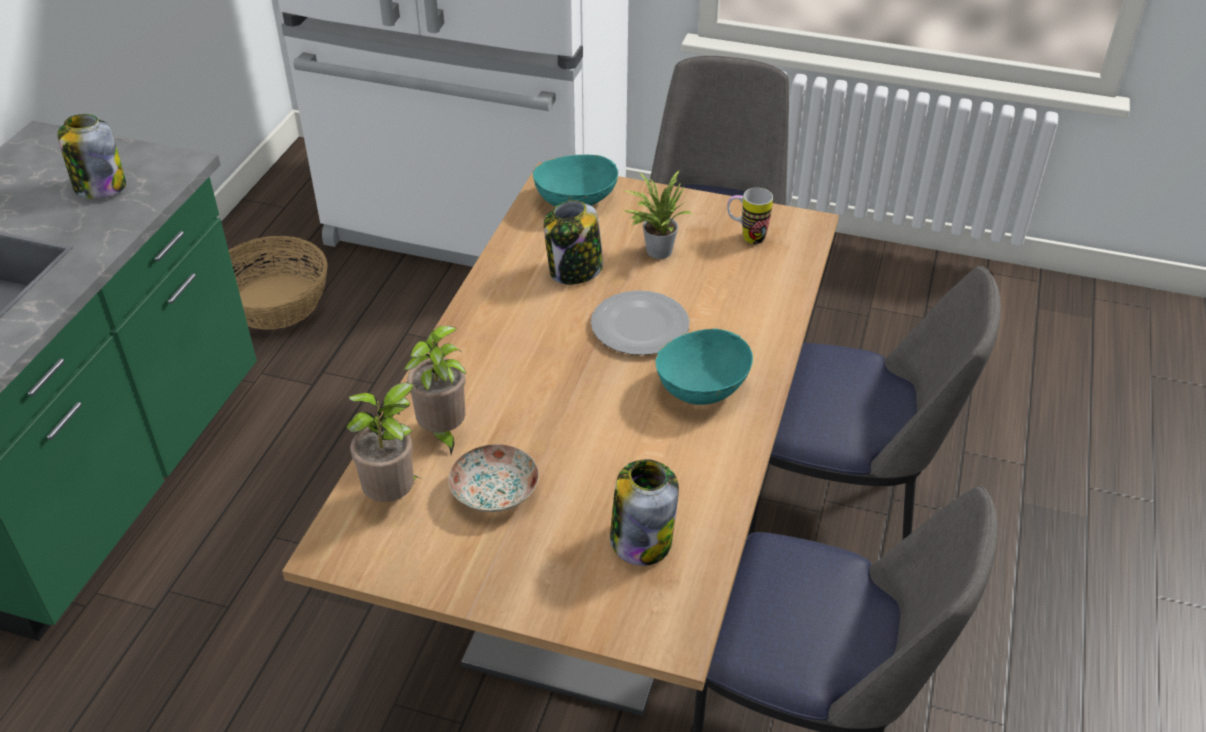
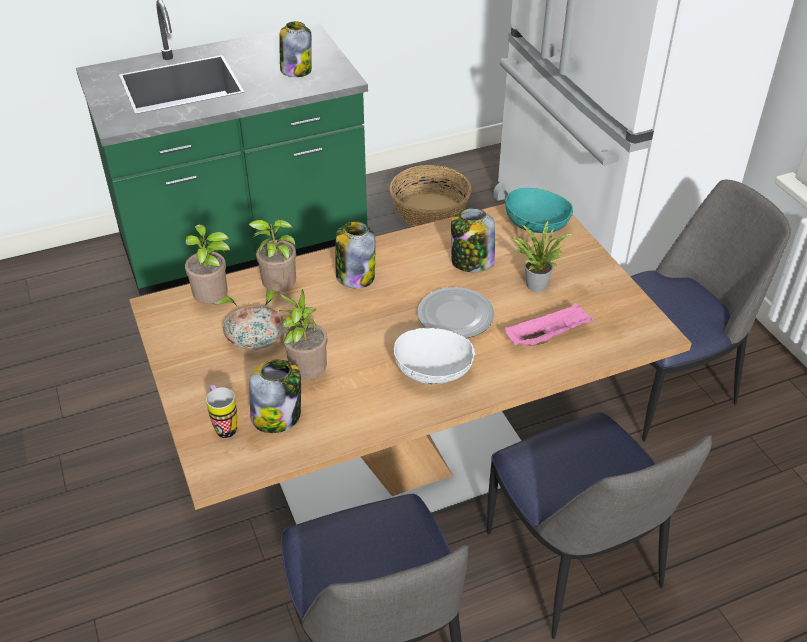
camera: 50 degrees right, 0 degrees up
(491, 360) = (355, 276): none -> jar
(605, 482) = (307, 376): none -> potted plant
(702, 387) = (433, 371): turquoise bowl -> white bowl
(737, 286) = (548, 336): none -> pink tray
(746, 237) = (603, 313): mug -> mug (223, 426)

